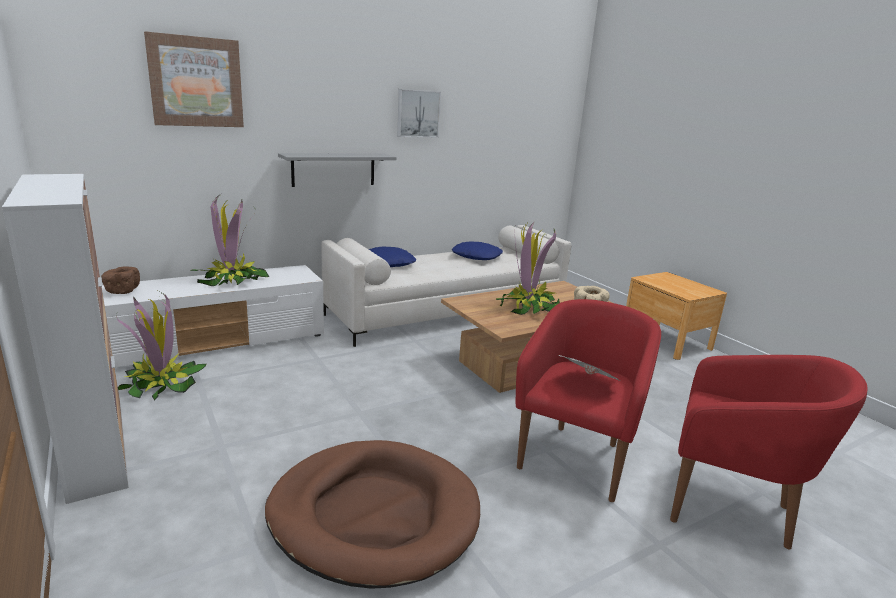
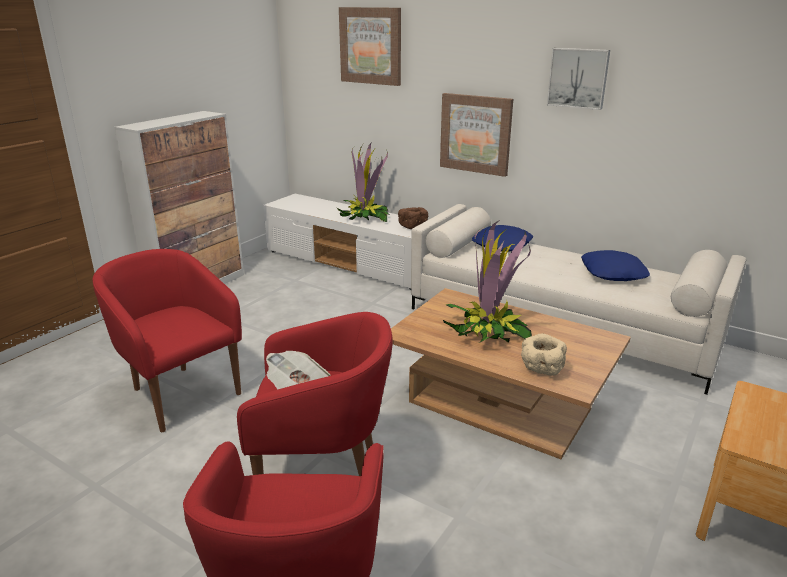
camera: 65 degrees right, 5 degrees up
(121, 291) = (304, 203): brown bowl -> brown bowl (413, 226)
(161, 385) = (278, 273): potted plant -> none
(333, 169) = (476, 134): grey shelf -> picture
(374, 515) = (180, 393): brown dog bed -> red armchair

